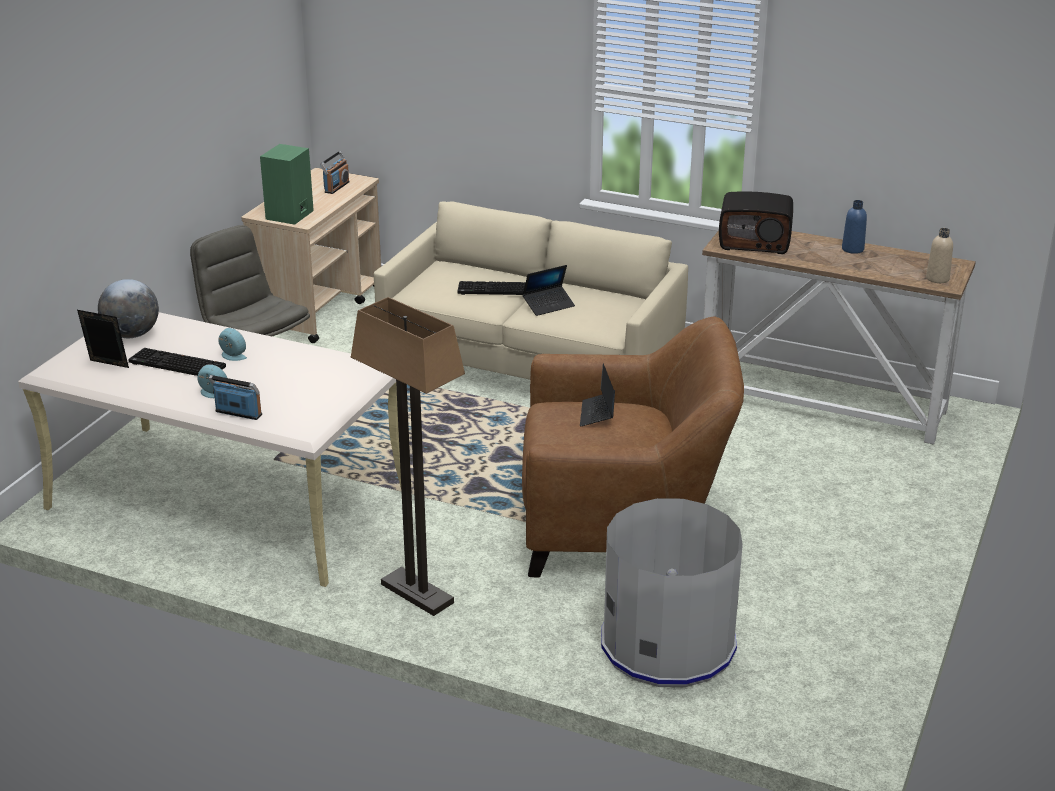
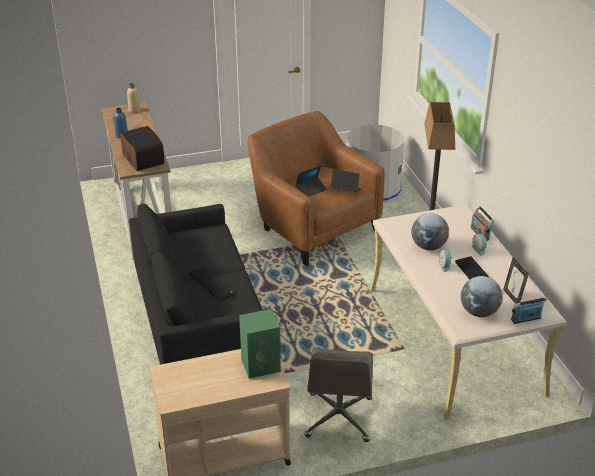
camera: 130 degrees left, 5 degrees up
(282, 365) = (428, 246): none -> globe
(336, 187) = (188, 376): radio -> radio (526, 319)
(531, 363) = (199, 320): beige sofa -> black sofa
(548, 305) = (210, 259): laptop -> laptop (346, 190)

